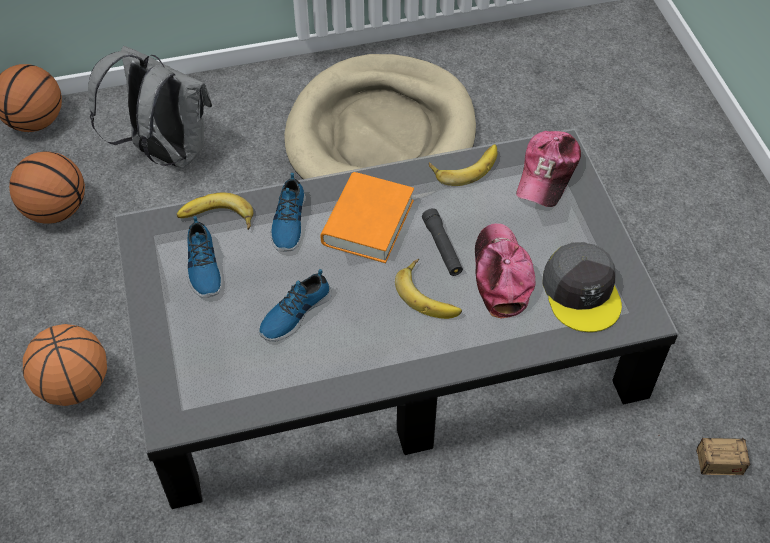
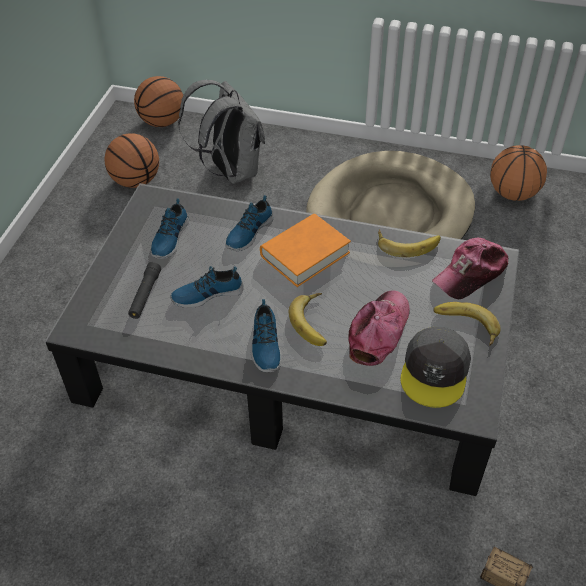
camera: 30 degrees right, 5 degrees down
(74, 385) = (69, 295): basketball -> basketball (513, 194)
(216, 220) = (201, 211): banana -> banana (465, 326)
(397, 342) = (265, 345): none -> shoe
(442, 247) = (347, 293): black flashlight -> black flashlight (145, 295)

